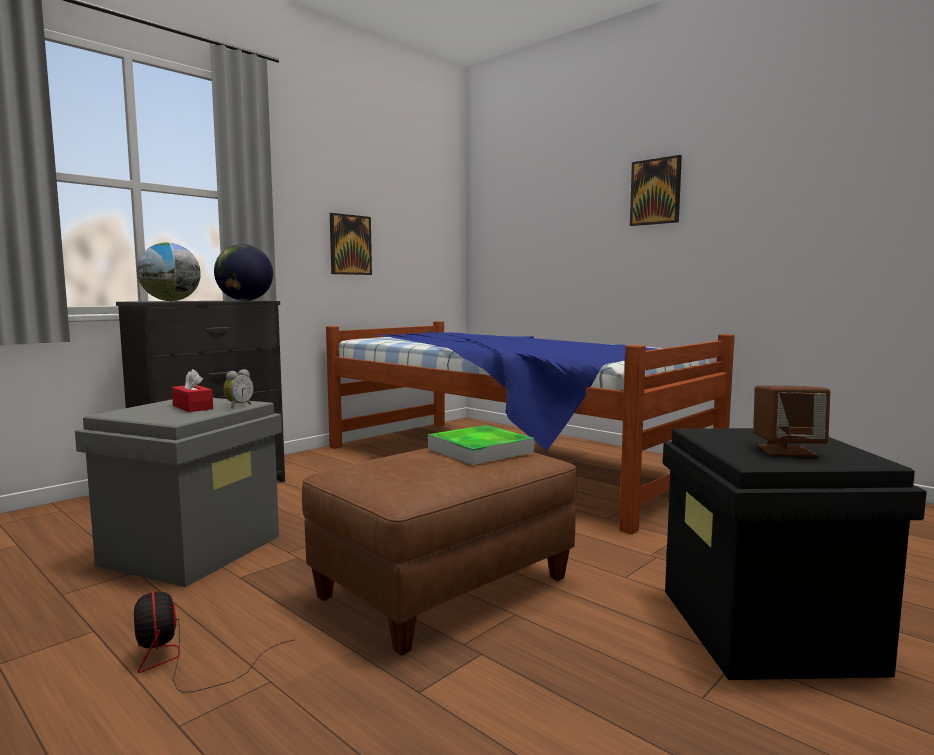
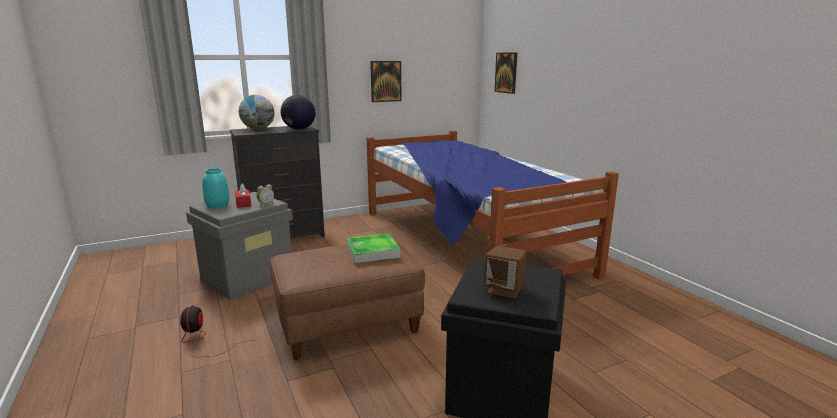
camera: 20 degrees right, 10 degrees up
(144, 412) = (217, 205): none -> turquoise vase
(655, 191) = (596, 47): picture -> picture (506, 72)

